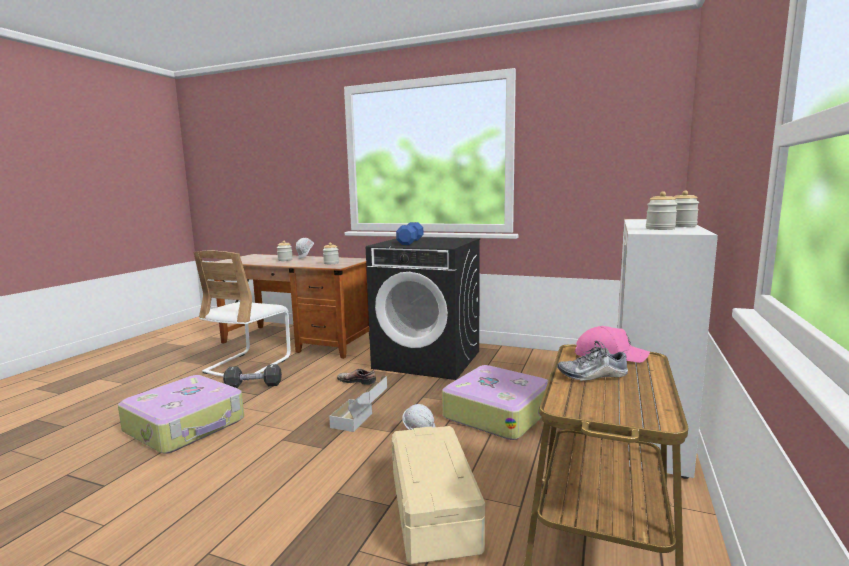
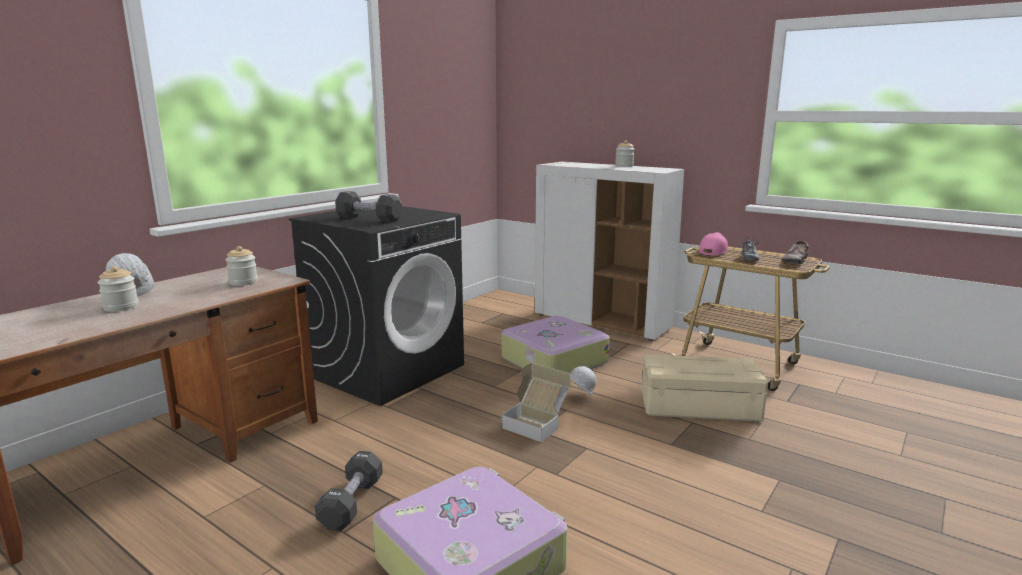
camera: 75 degrees left, 5 degrees up
(248, 365) = (233, 514): white chair -> none
(357, 381) = (414, 418): shoe -> shoe (794, 260)
(410, 242) = (369, 219): blue dumbbell -> black dumbbell
(660, 229) = (640, 168): jar -> none

